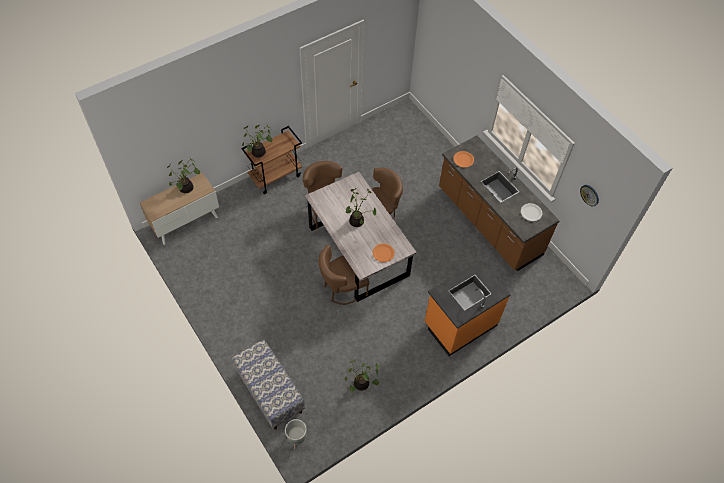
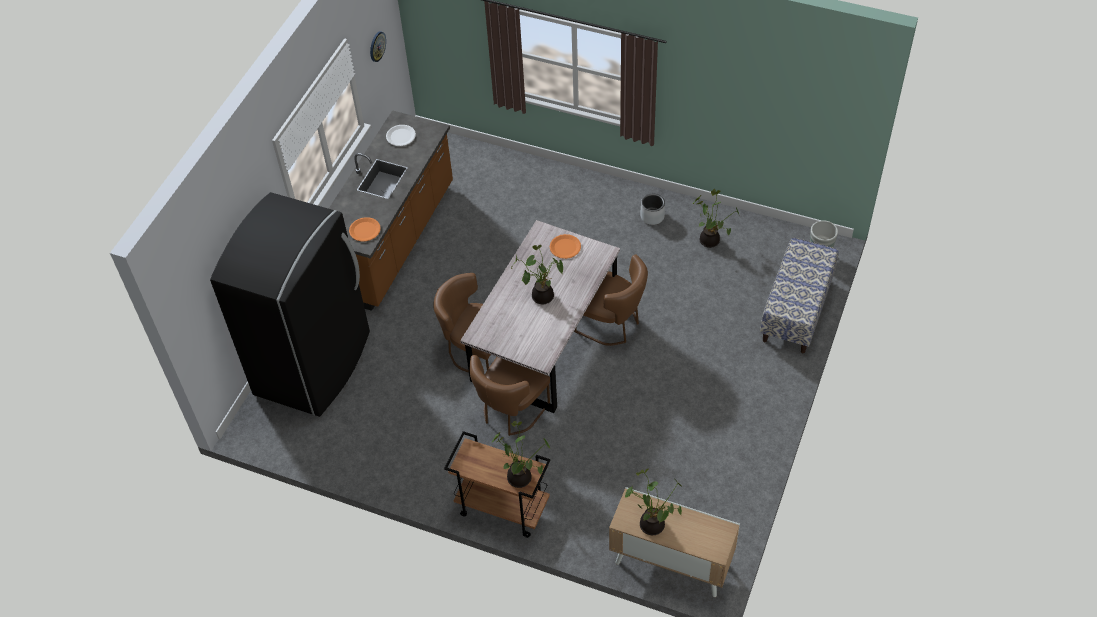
camera: 120 degrees left, 5 degrees down
(406, 365) = (652, 216): none -> grey planter
(425, 149) = (314, 364): none -> black fridge
(459, 324) = (561, 199): orange counter -> none

